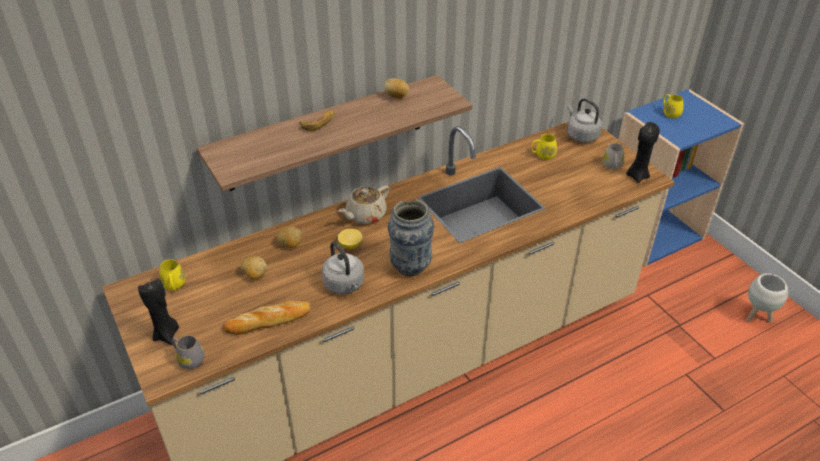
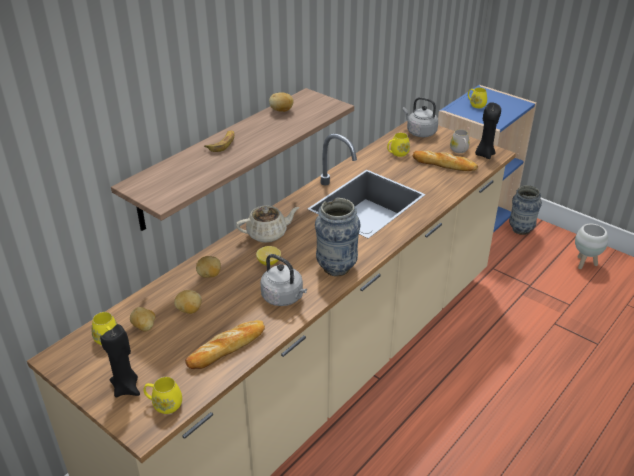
camera: 20 degrees left, 5 degrees down
(189, 359) = (164, 404): grey mug -> yellow mug
(209, 281) = (144, 327): none -> potato
(365, 215) = (268, 234): beige teapot -> beige teapot turned 135 degrees counterclockwise
(586, 178) = (444, 164): none -> bread
(702, 259) = (520, 230): none -> vase

